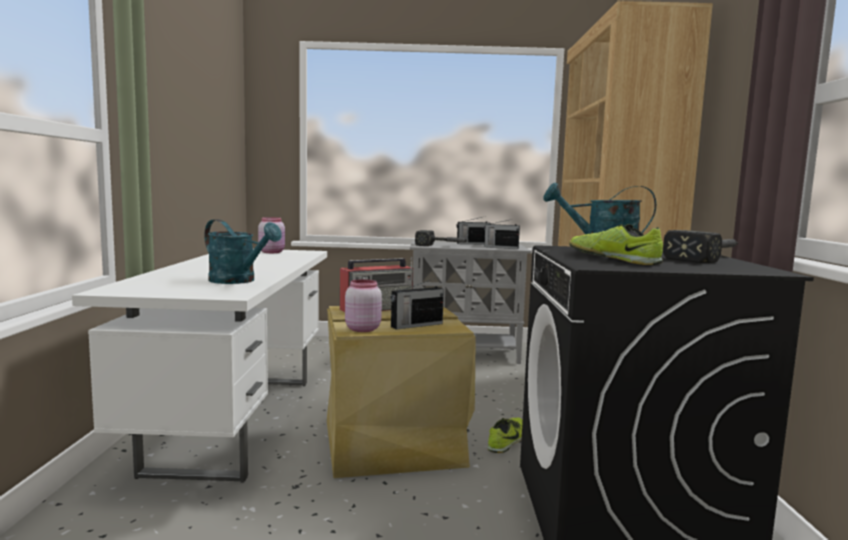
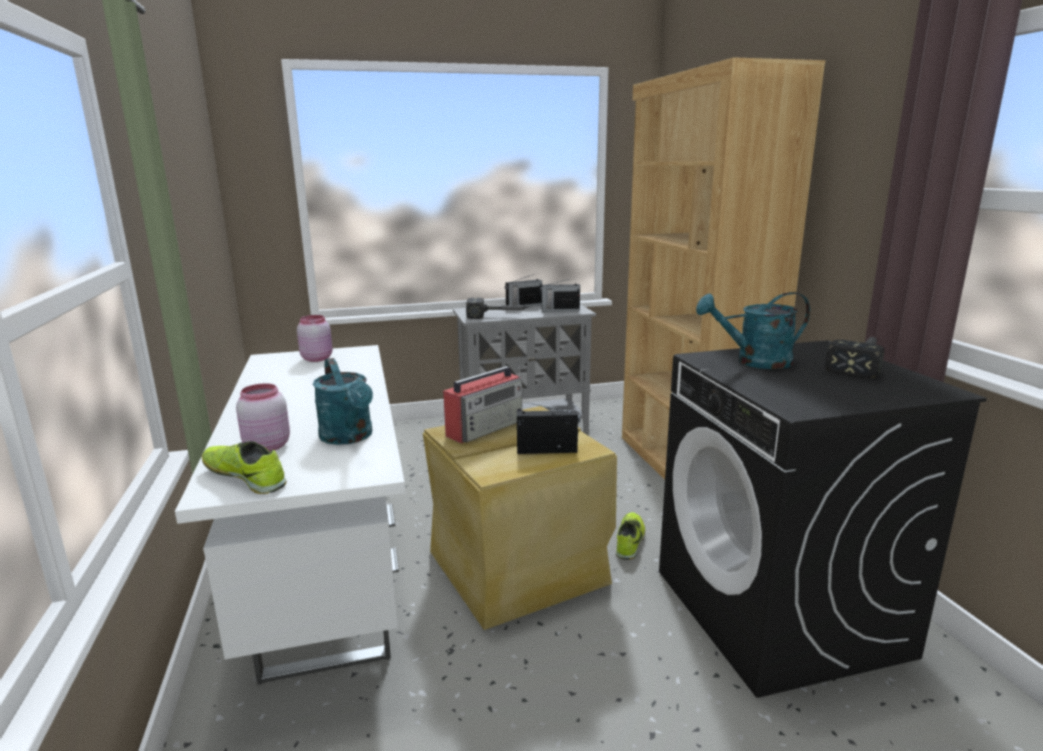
camera: 15 degrees left, 10 degrees up
(238, 281) = (349, 437): turquoise watering can -> turquoise watering can turned 45 degrees clockwise
(362, 329) = (497, 468): pink jar -> pink jar (266, 446)
(416, 325) = (548, 450): radio -> radio turned 135 degrees counterclockwise
(613, 259) = (791, 385): shoe -> shoe (245, 477)

